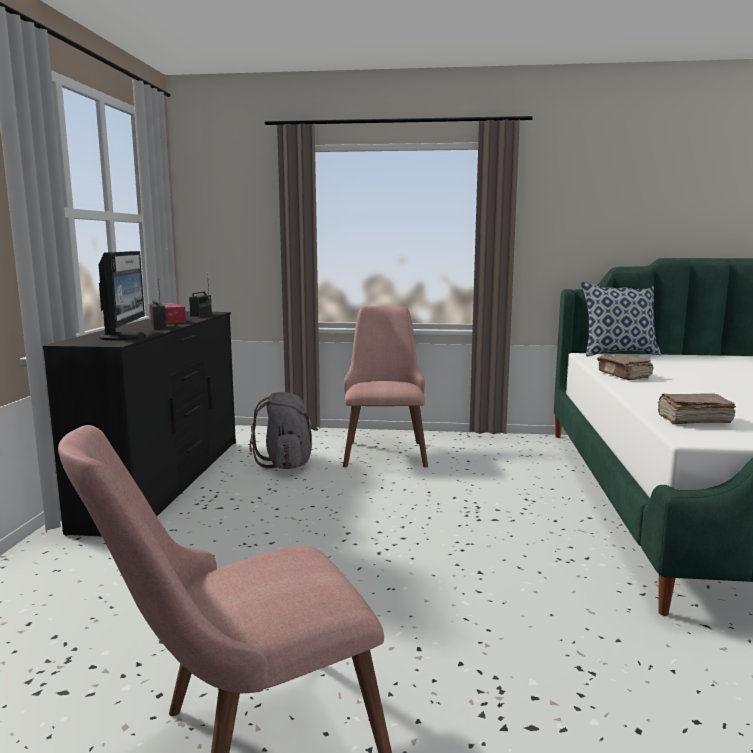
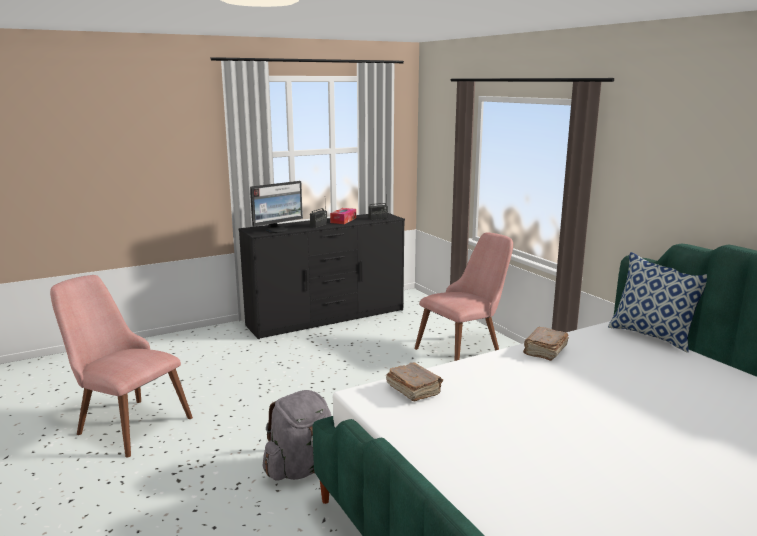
camera: 55 degrees right, 5 degrees up
(287, 464) = (394, 333): grey backpack -> grey backpack (302, 468)

